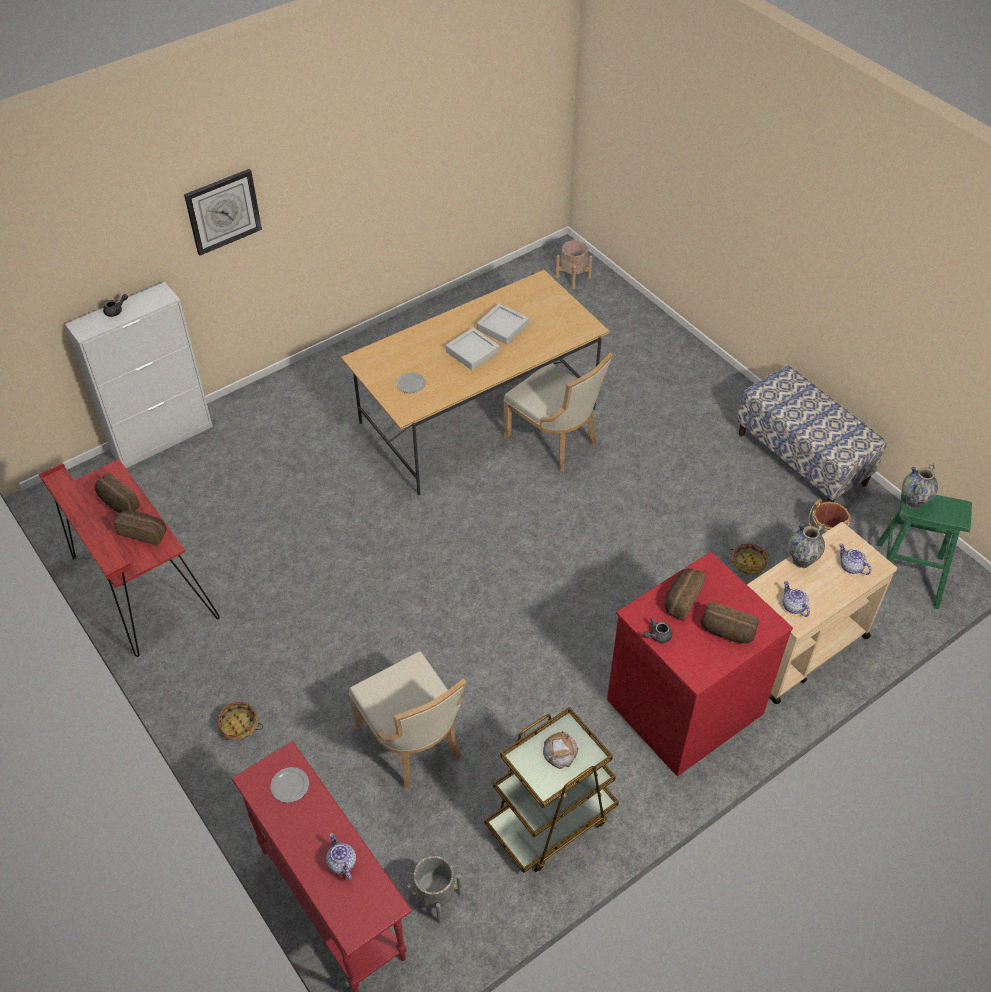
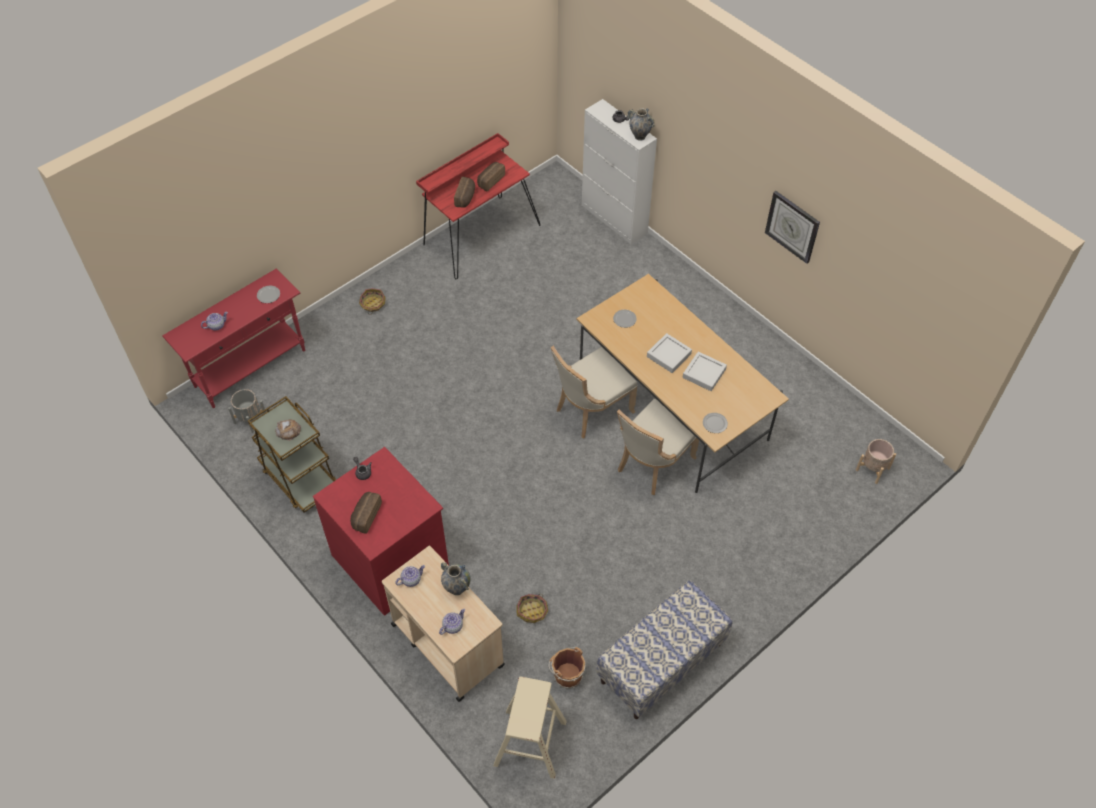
camera: 85 degrees right, 5 degrees up
(223, 211) = (703, 138): wall clock -> wall clock (792, 226)
(413, 744) = (359, 396): beige chair -> beige chair (591, 410)
(573, 327) = (714, 423): none -> plate
(681, 599) = (395, 487): bread -> none
(906, 575) = (530, 743): green stool -> beige stool
(913, 503) = (532, 688): vase -> vase (639, 136)

